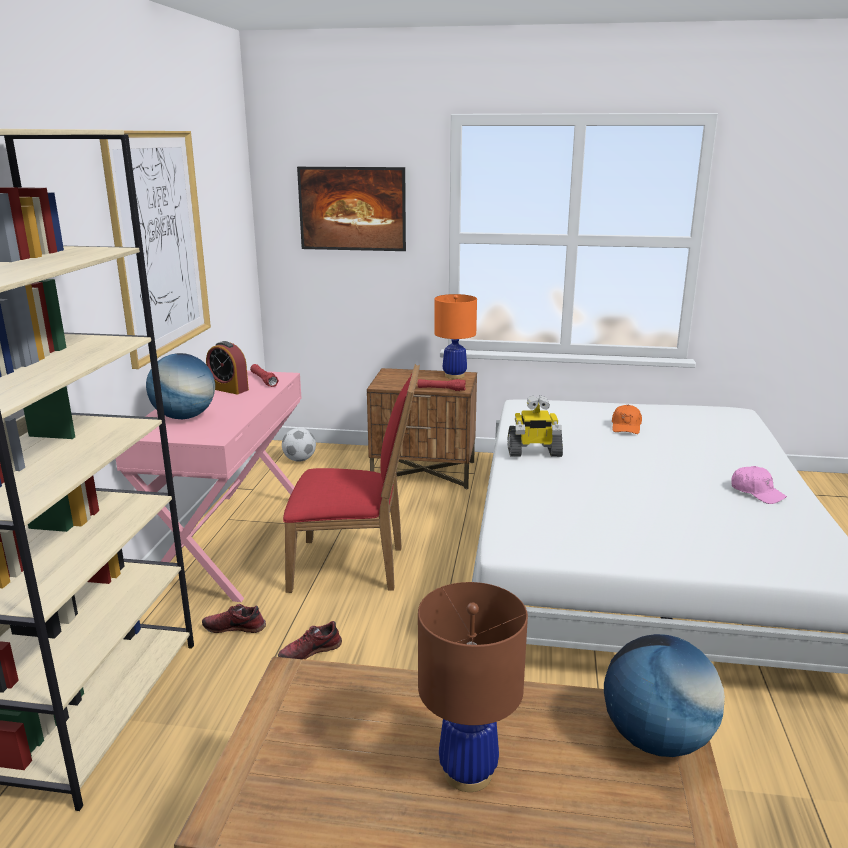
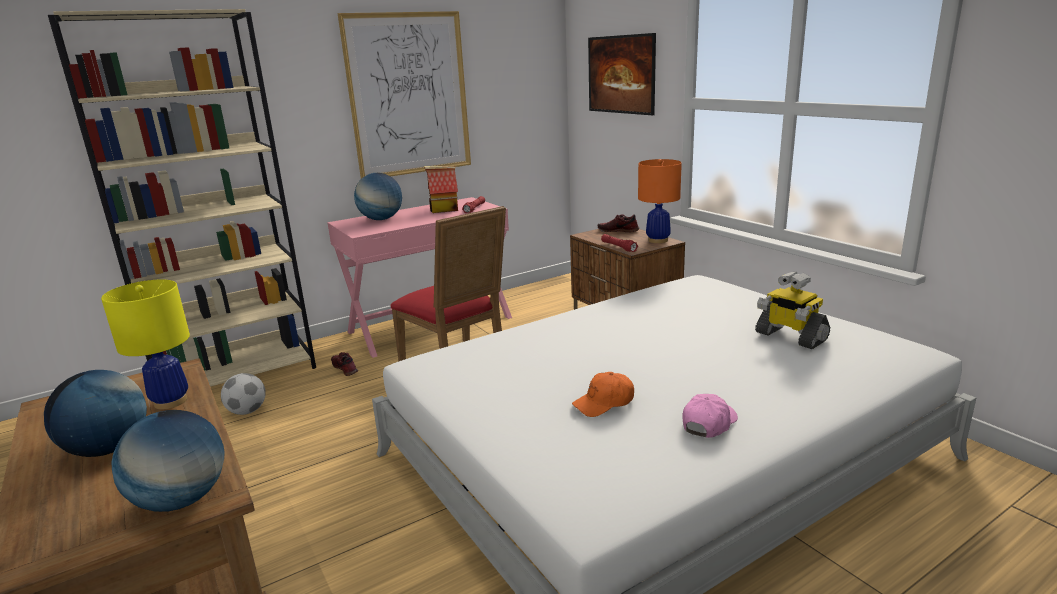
camera: 50 degrees right, 0 degrees up
(228, 389) = (443, 209): alarm clock -> toy house
(299, 460) = (562, 290): football -> football (247, 411)
(310, 651) = (346, 398): shoe -> shoe (618, 231)
(387, 702) = (170, 401): none -> yellow table lamp
(468, 773) = (108, 449): brown table lamp -> globe
(534, 452) = (599, 315): toy robot -> toy robot (790, 336)
(626, 427) = (736, 324): orange cap -> orange cap (604, 403)
(757, 492) = (709, 423): pink cap -> pink cap turned 150 degrees counterclockwise

